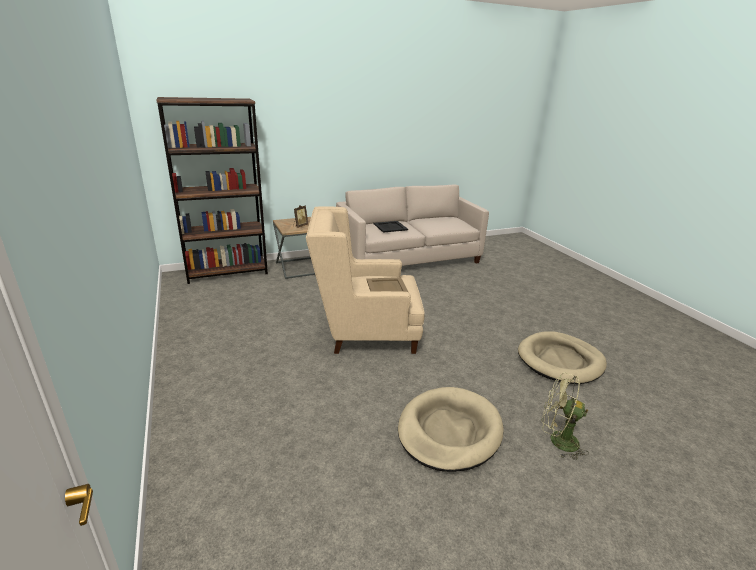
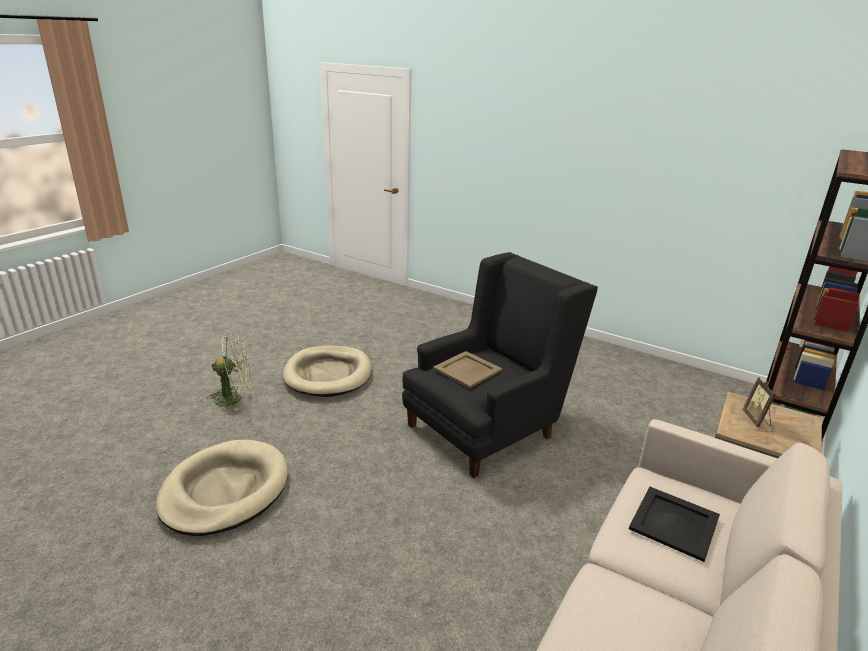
camera: 145 degrees right, 0 degrees up
(364, 332) = (488, 426): beige armchair -> black armchair

